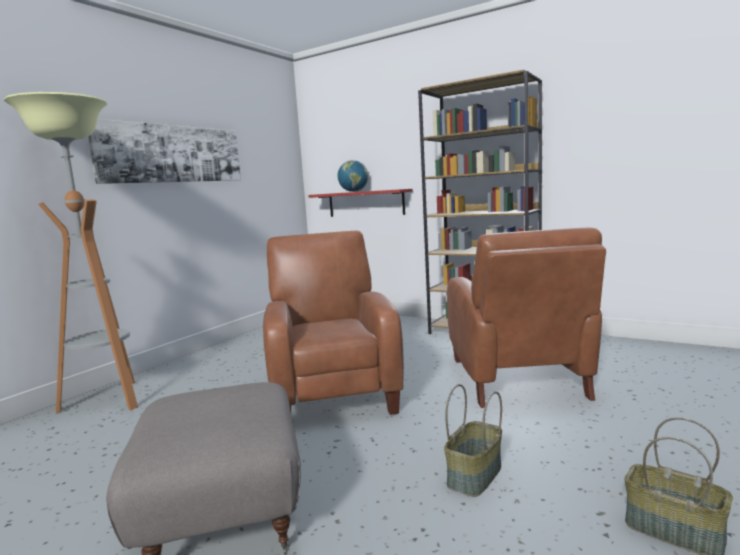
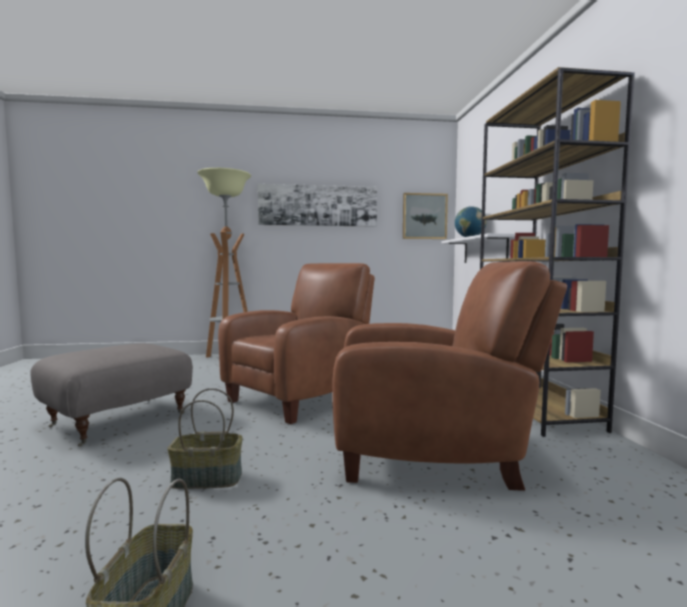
camera: 50 degrees right, 5 degrees down
(279, 167) = (424, 216): none -> picture
(365, 203) = (484, 250): red shelf -> white shelf
(518, 380) = (432, 453): brown armchair -> brown armchair turned 135 degrees counterclockwise

